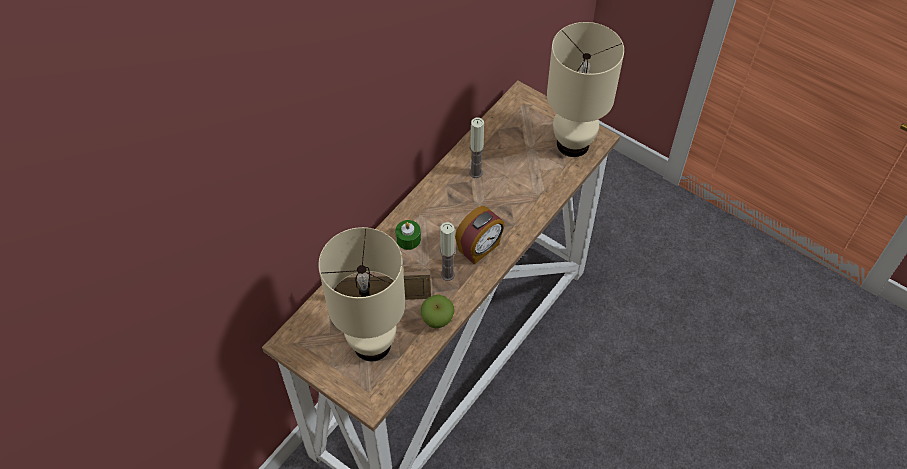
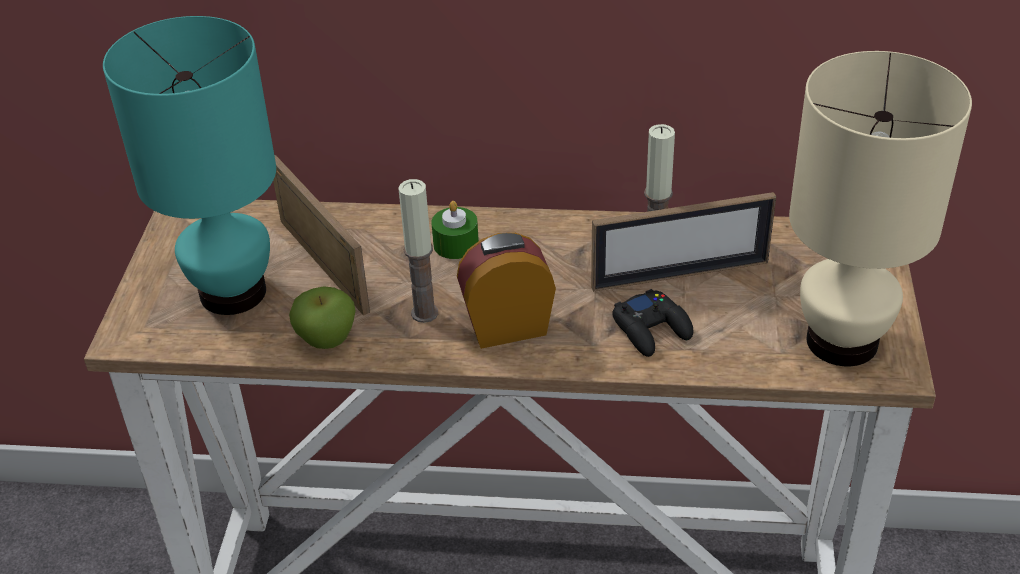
camera: 60 degrees right, 15 degrees down
(372, 345) = (231, 293): beige table lamp -> turquoise table lamp
(479, 248) = (507, 326): alarm clock -> alarm clock turned 150 degrees clockwise
(494, 171) = (680, 274): none -> picture frame
(520, 199) = (652, 329): none -> black game controller

